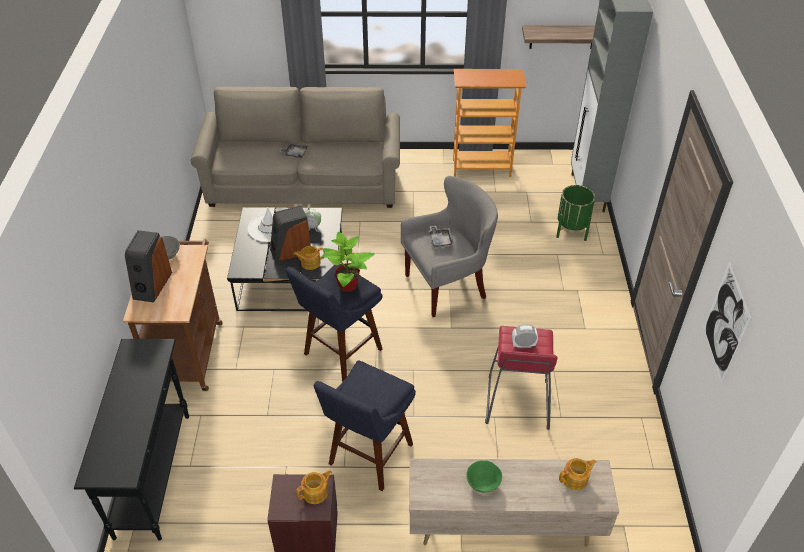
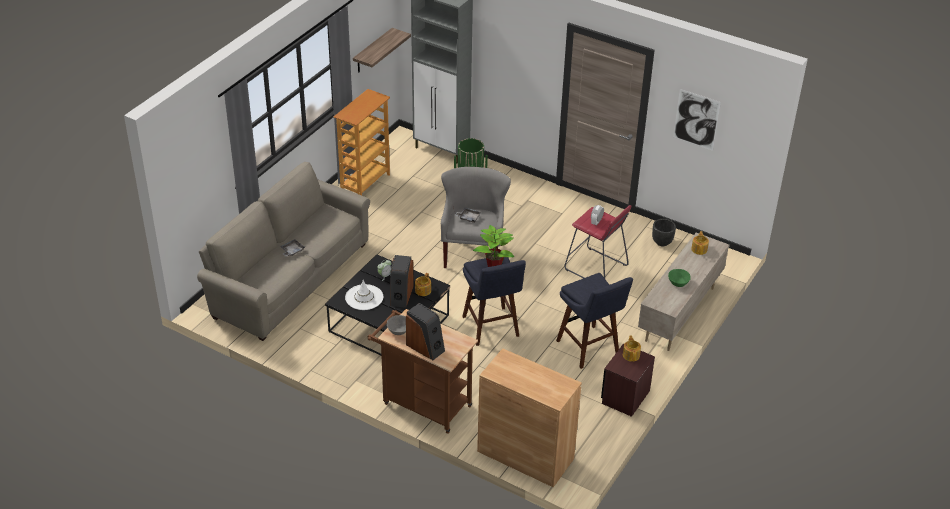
camera: 60 degrees left, 5 degrees down
(153, 473) = (525, 455): black console table -> brown cabinet
(626, 448) = (662, 242): none -> black planter

